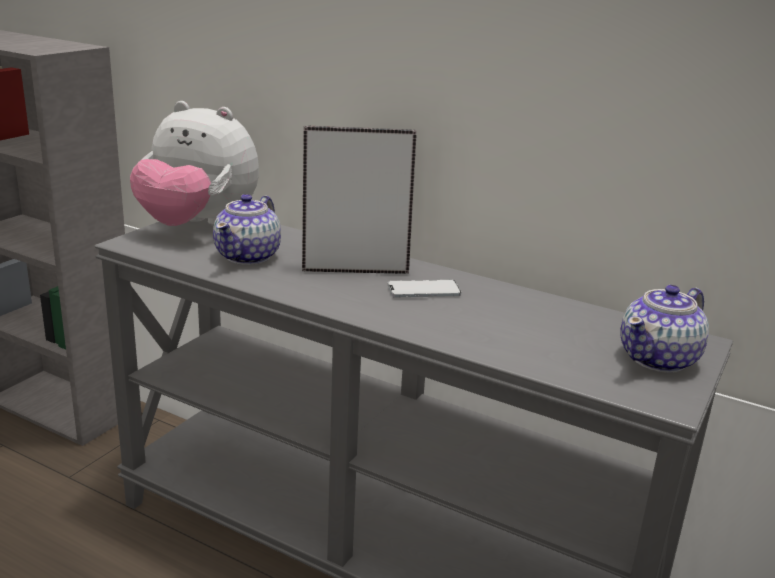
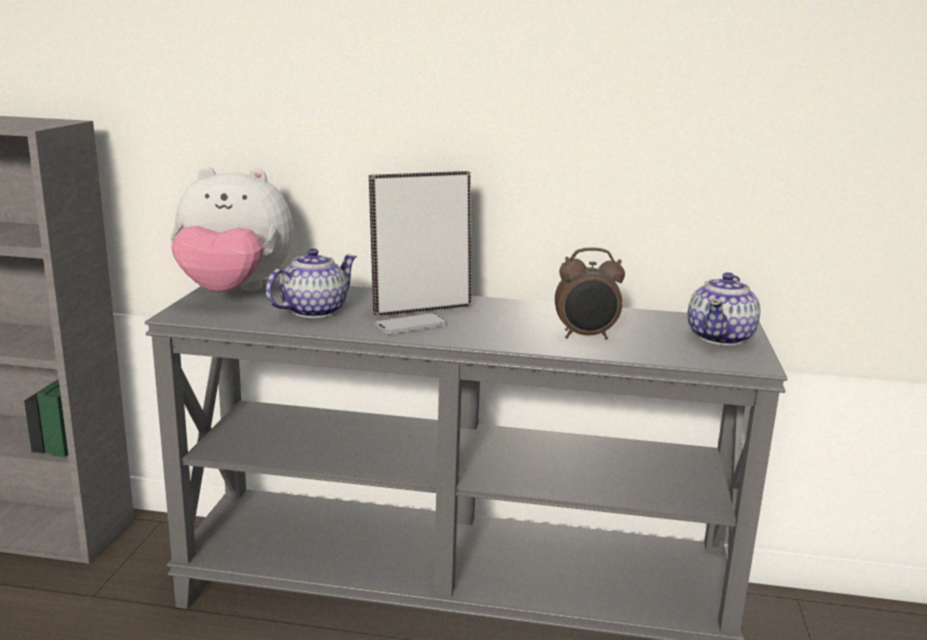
camera: 20 degrees left, 5 degrees down
(249, 256) = (313, 311): teapot -> teapot turned 135 degrees counterclockwise
(423, 290) = (496, 316): phone -> phone (410, 325)
(498, 331) = (586, 336): none -> alarm clock

